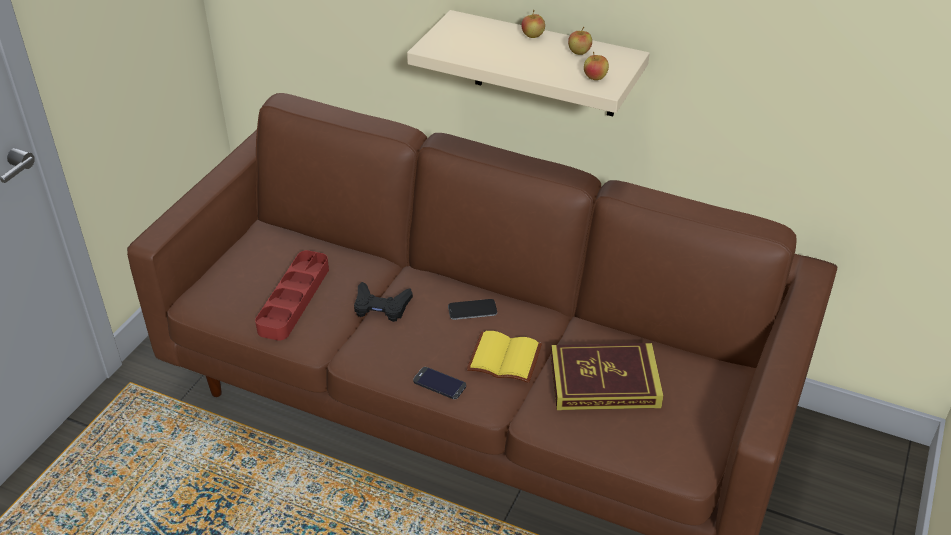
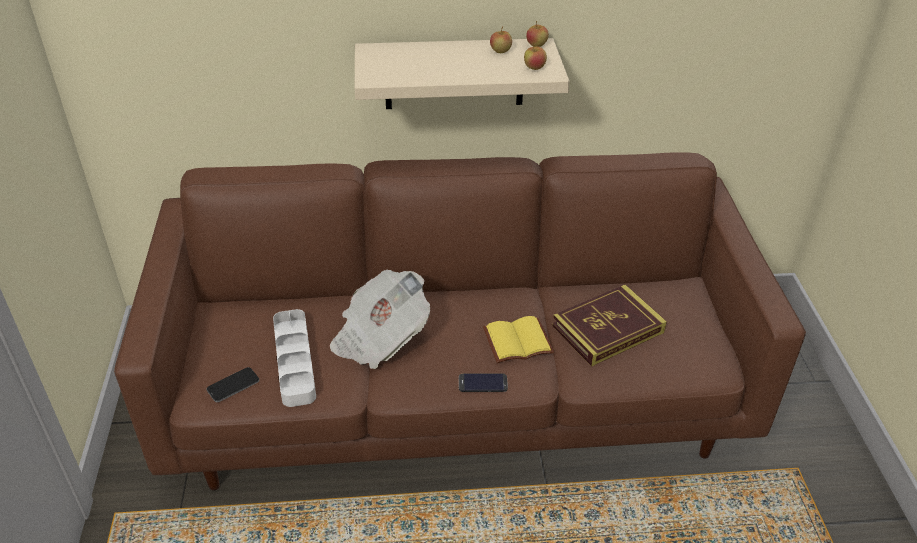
camera: 30 degrees left, 0 degrees up
(294, 299) = (294, 361): red tray -> white tray
(381, 306) = (379, 337): black game controller -> newspaper
(472, 310) = (459, 311): phone -> phone (233, 385)
(532, 36) = (449, 47): apple -> apple (536, 45)

